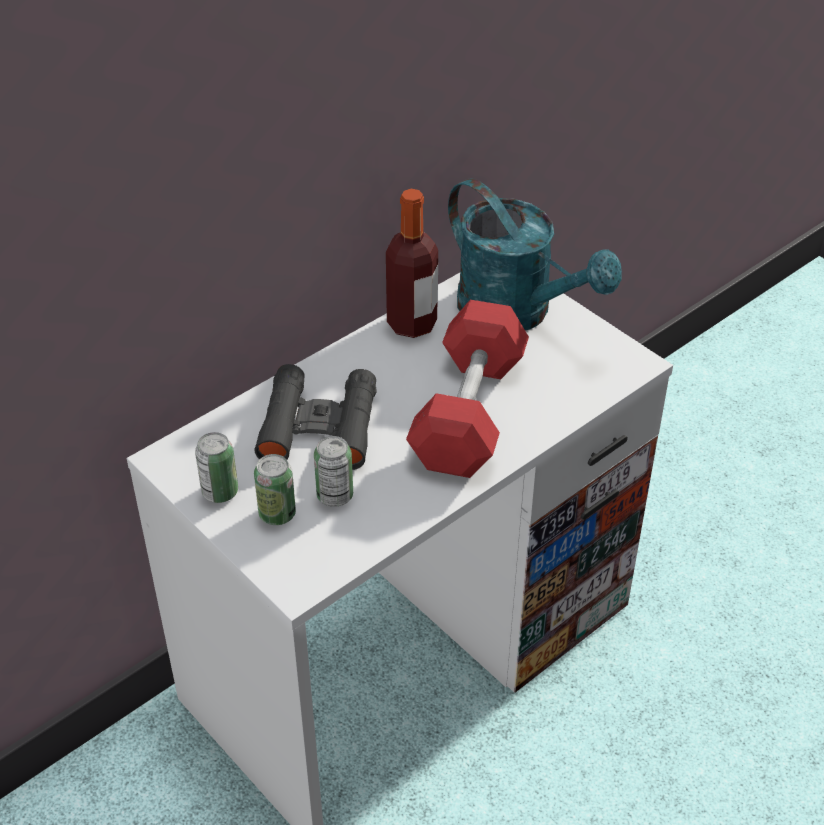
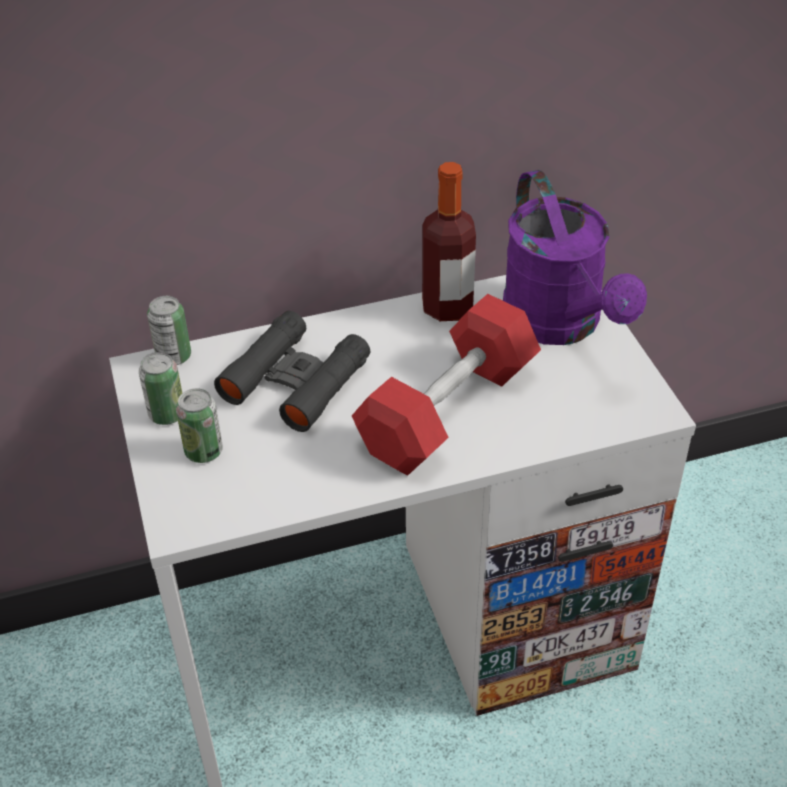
camera: 25 degrees right, 0 degrees up
(335, 495) = (267, 451): can -> can (174, 356)
(517, 313) = (560, 325): turquoise watering can -> purple watering can

